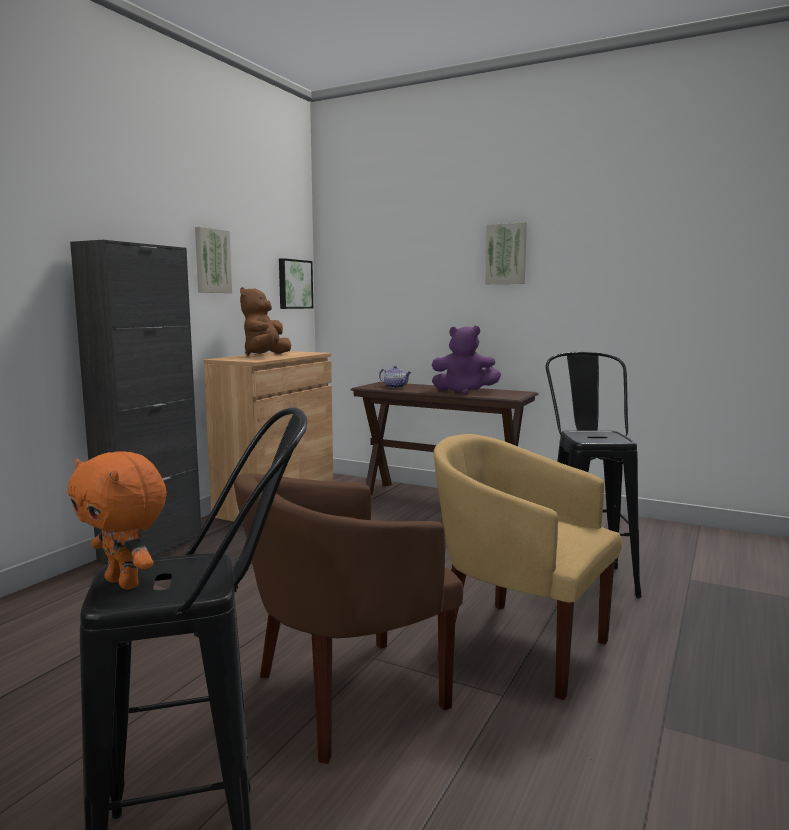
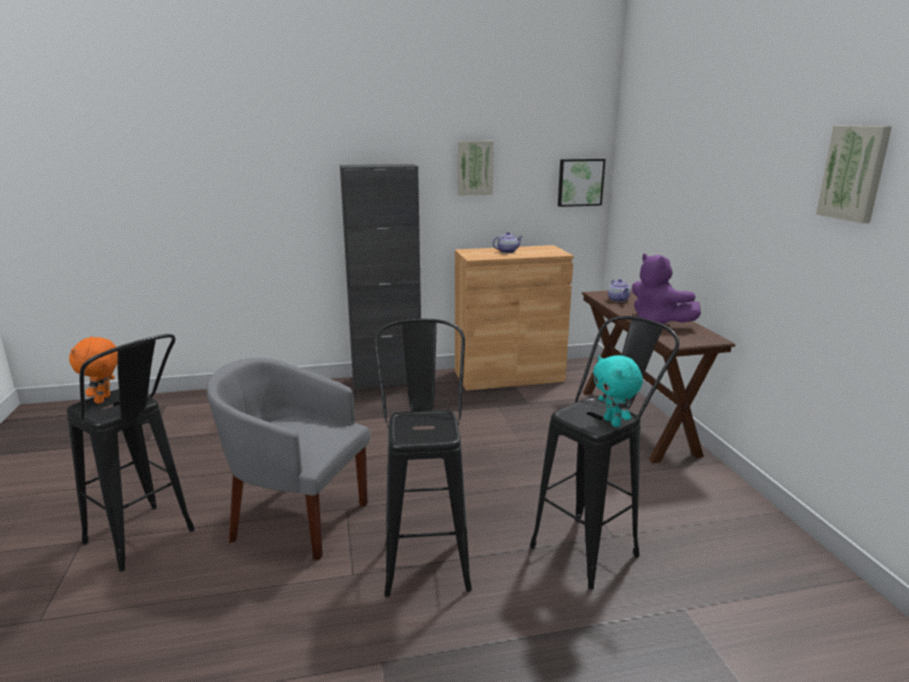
camera: 50 degrees right, 10 degrees up
(265, 355) = (507, 251): brown plush toy -> teapot
(345, 695) = (296, 518): brown armchair -> grey armchair
(506, 254) = (738, 174): picture -> picture (855, 173)
(517, 645) = (425, 556): yellow armchair -> black stool
(616, 436) = (613, 422): none -> turquoise plush toy

